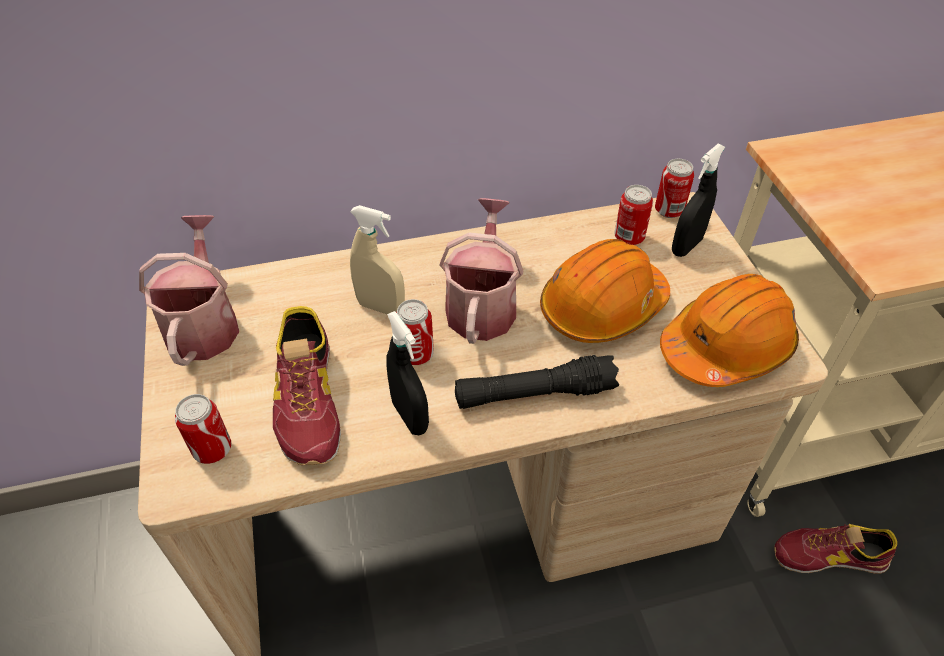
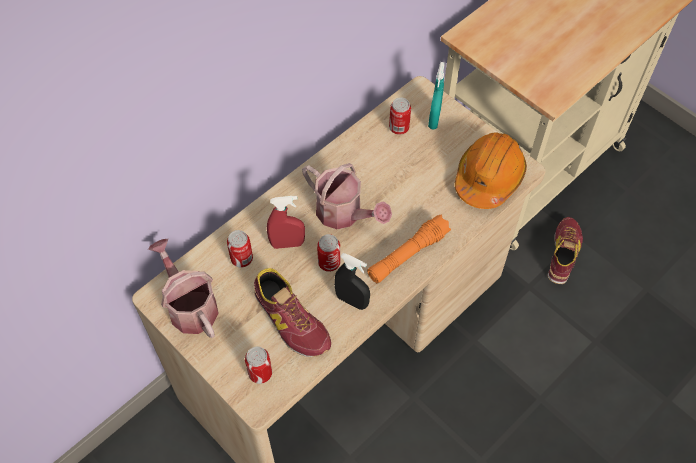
camera: 30 degrees left, 10 degrees up
(381, 307) = (287, 244): beige spray bottle -> red spray bottle
(482, 305) = (344, 214): watering can -> watering can turned 150 degrees clockwise
(534, 394) = (407, 255): black flashlight -> orange flashlight
(602, 308) = (411, 184): orange hard hat -> none
(669, 211) = (410, 97): can -> can (242, 259)
(686, 246) = (434, 119): black spray bottle -> turquoise spray bottle
(828, 556) = (563, 253): shoe -> shoe turned 135 degrees clockwise

